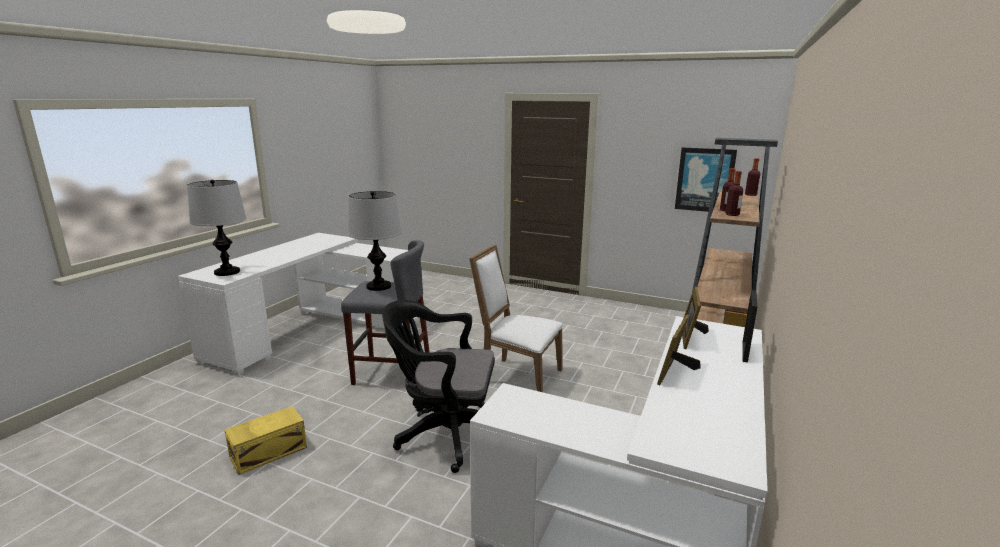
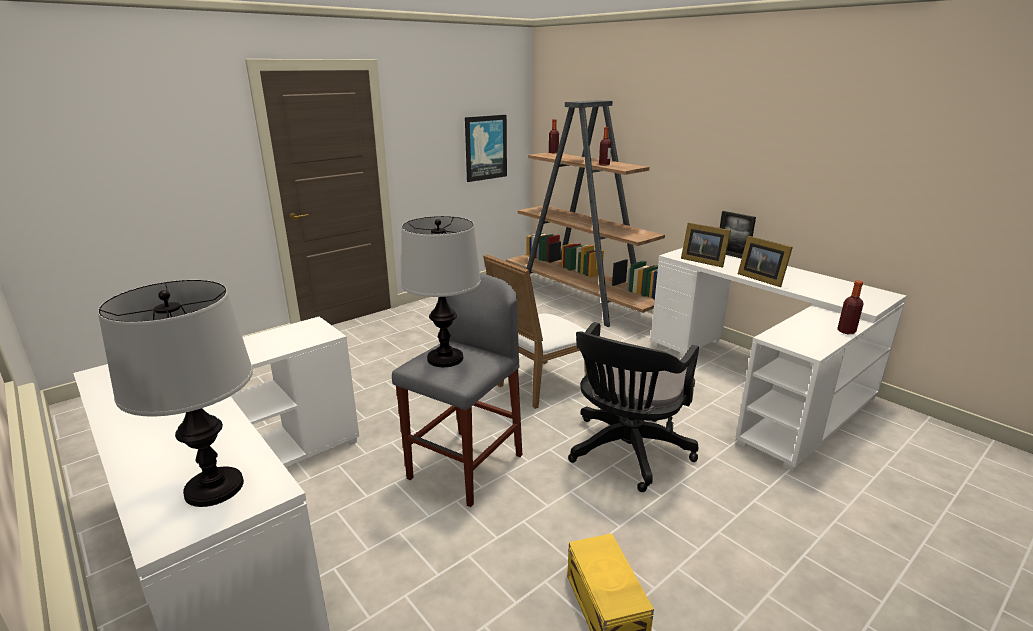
camera: 65 degrees left, 5 degrees up
(732, 214) = (620, 166): bottle -> bottle (846, 331)

